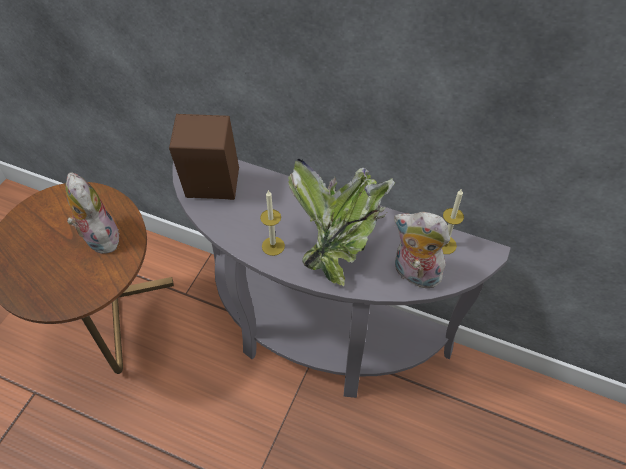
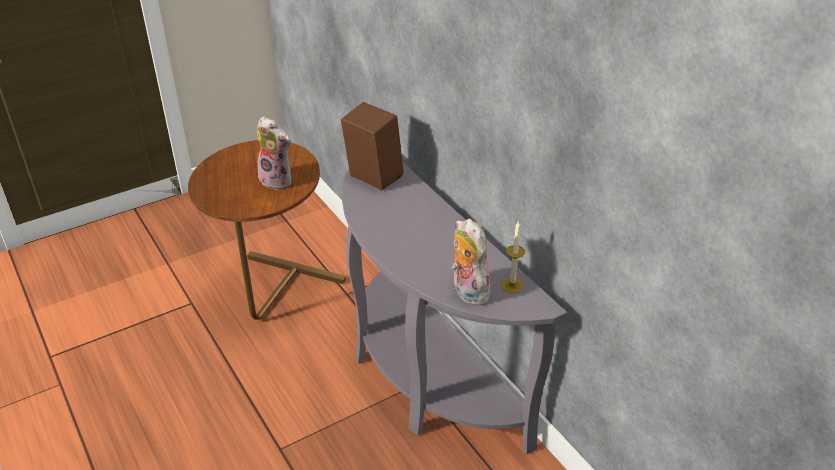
camera: 35 degrees right, 15 degrees down
(98, 237) = (278, 180): plush toy -> plush toy turned 120 degrees clockwise
(273, 246) = (381, 228): candle -> none
(339, 242) = (431, 247): potted plant -> none

